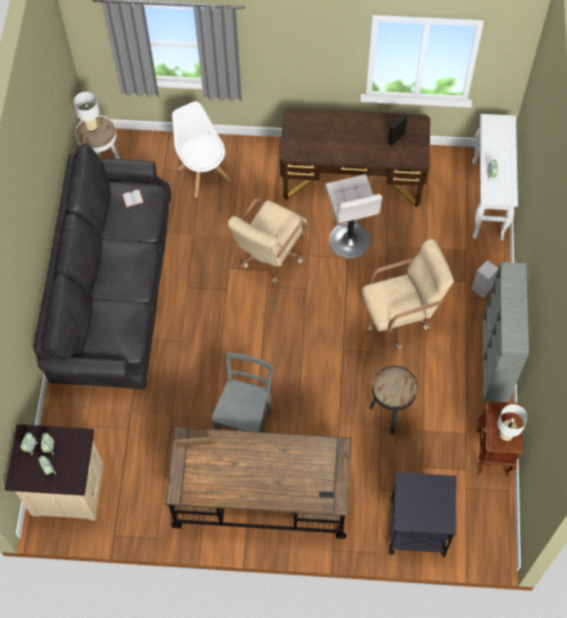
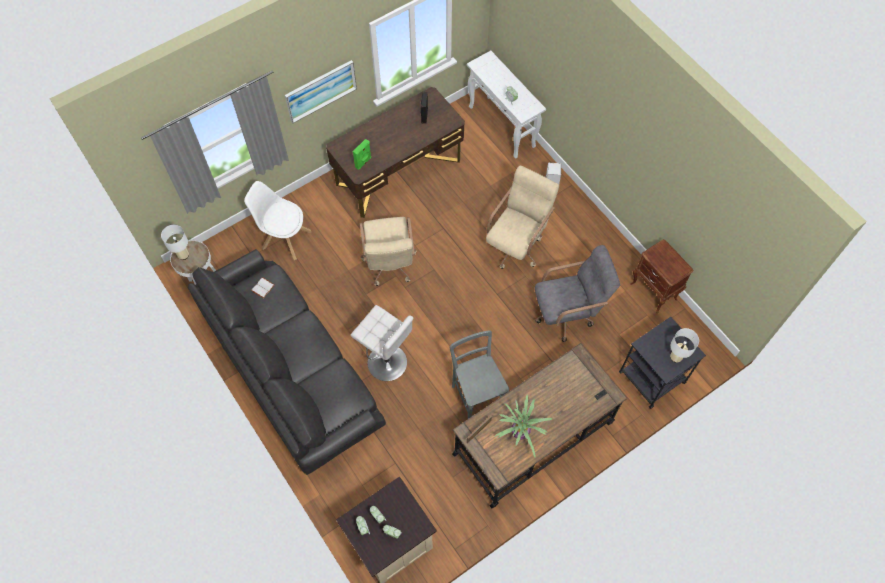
camera: 40 degrees left, 0 degrees up
(226, 472) = (520, 433): none -> potted plant
(300, 53) = (321, 90): none -> picture
(304, 145) = (363, 162): none -> green speaker
(349, 240) = (434, 216): white stool -> white stool (387, 363)
(389, 415) = (567, 315): black side table -> grey office chair
(495, 361) = (601, 230): grey bookcase -> none
(505, 435) = (674, 267): white table lamp -> white table lamp (676, 357)

